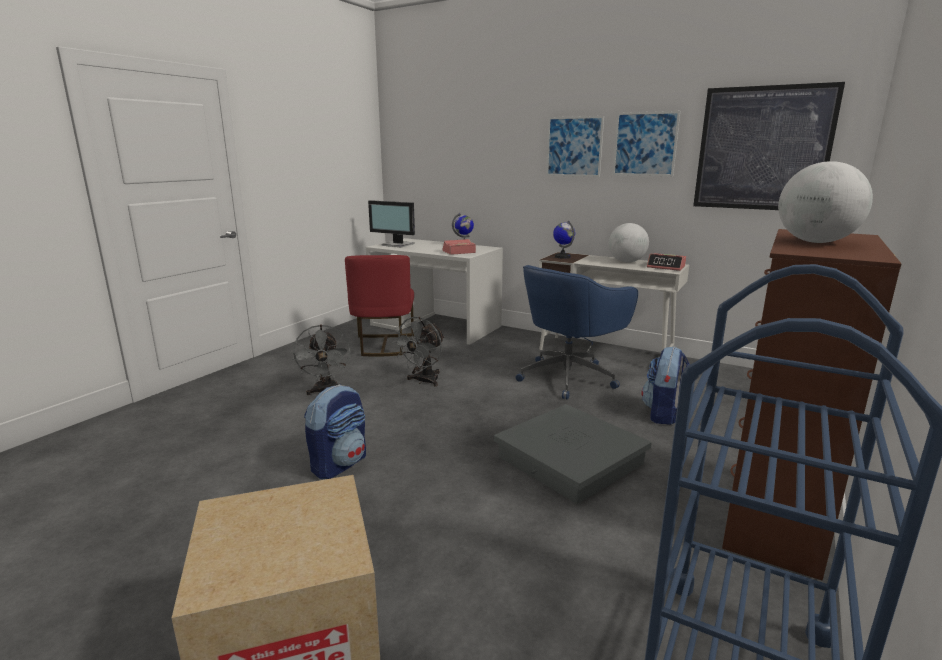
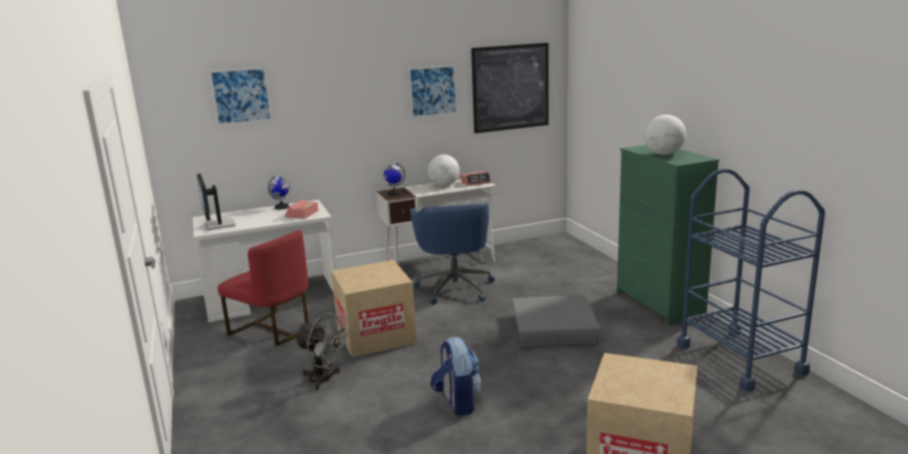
camera: 50 degrees left, 0 degrees up
(397, 245) = (218, 225): monitor -> monitor turned 90 degrees clockwise
(423, 381) = (376, 336): grey fan -> cardboard box
(574, 146) = (375, 98): picture -> picture (241, 96)
(665, 415) = (543, 283): backpack -> none
(772, 517) = (659, 304): brown dresser -> green dresser

